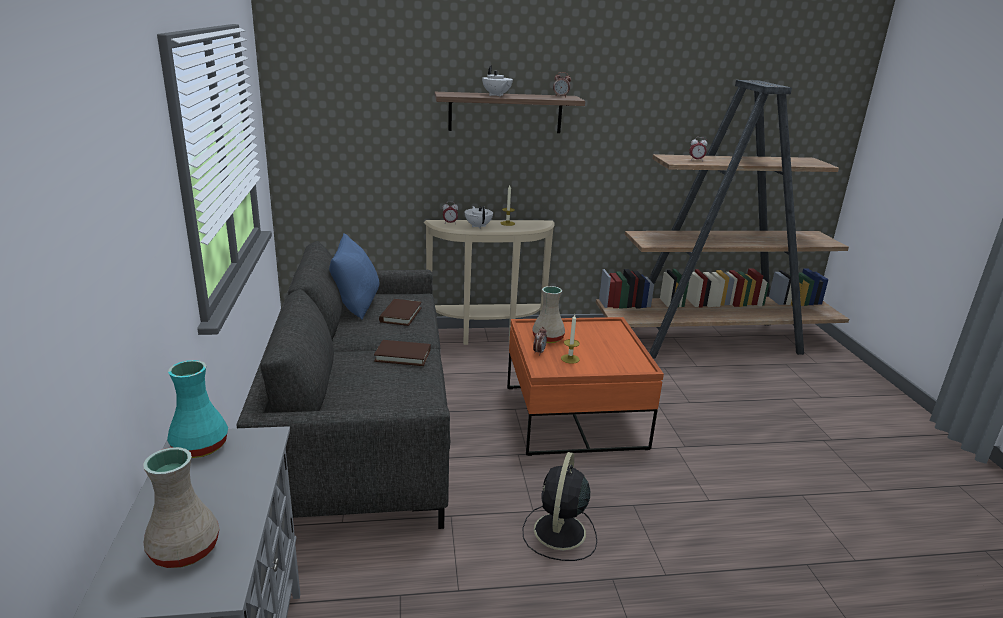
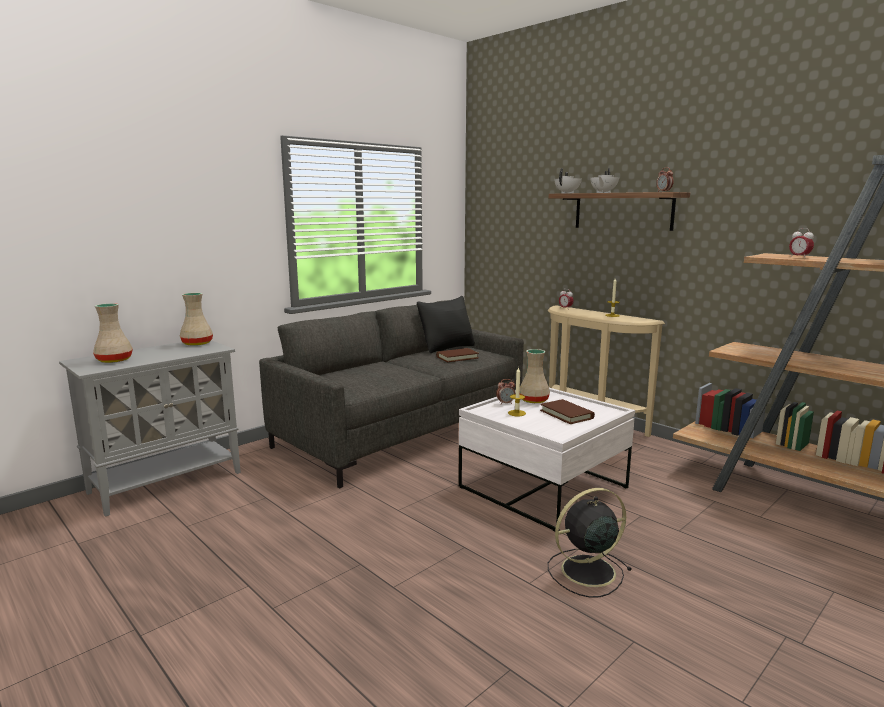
camera: 55 degrees right, 10 degrees down
(202, 446) = (197, 343): turquoise vase -> beige vase
(355, 304) = (447, 348): blue pillow -> black pillow
(403, 355) = (405, 371): brown book -> brown book (566, 414)
(478, 226) = (582, 313): white teapot -> white teapot (567, 193)
(559, 533) = (386, 527): black fan -> black fan (586, 571)
(573, 417) = (543, 487): orange coffee table -> white coffee table

